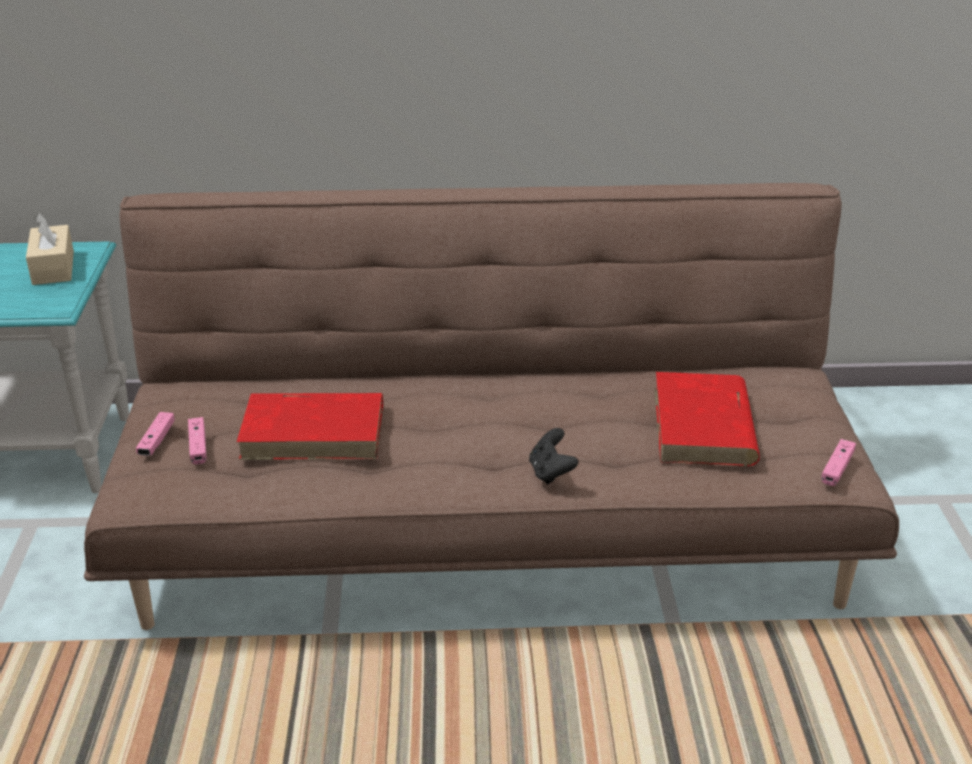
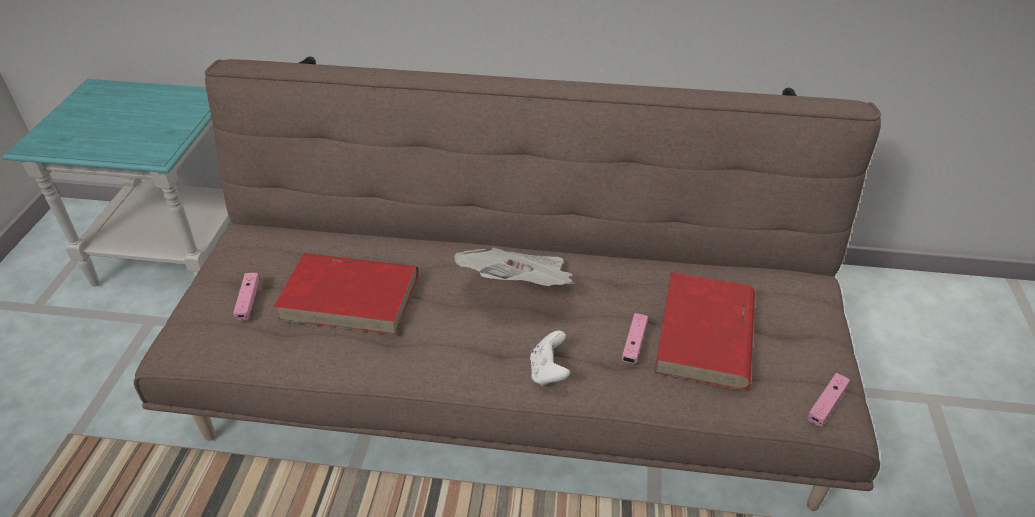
camera: 10 degrees right, 10 degrees up
(53, 268) = (170, 112): beige tissue box -> none
(157, 441) = (216, 290): pink game controller -> pink game controller (634, 343)
(497, 407) = (519, 289): none -> newspaper
(551, 472) = (548, 372): black game controller -> white game controller

